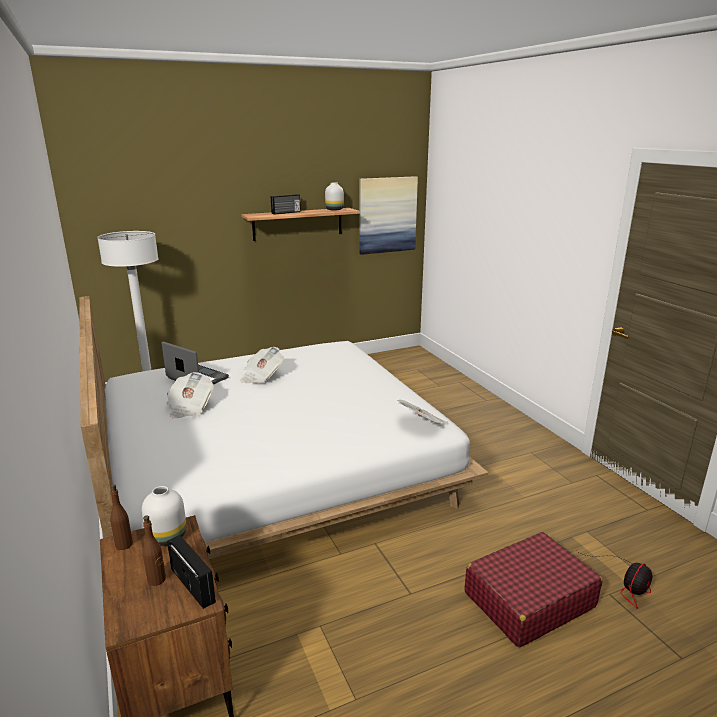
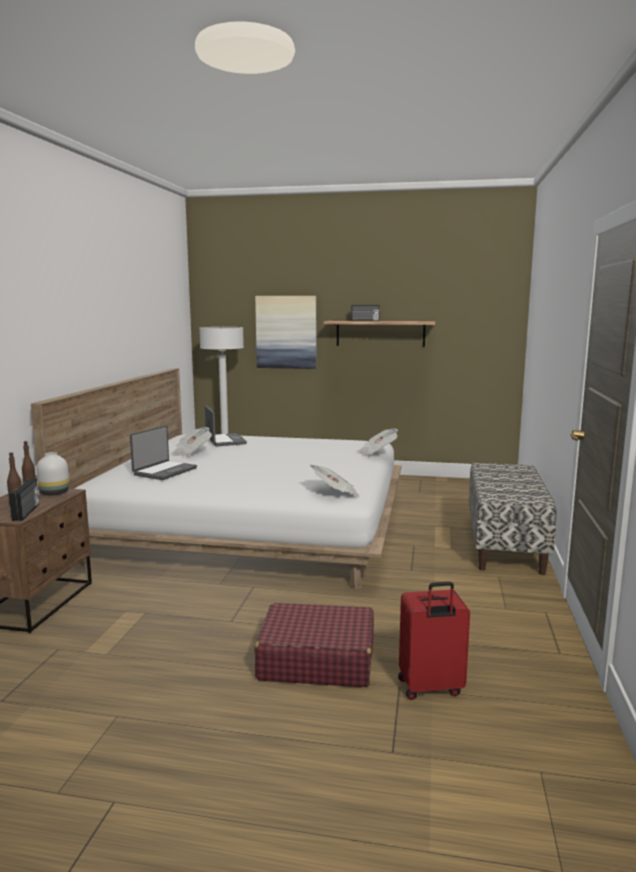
camera: 35 degrees right, 10 degrees down
(210, 447) = (164, 471): none -> laptop
(261, 376) = (270, 447): newspaper -> newspaper (377, 452)
(334, 210) = (413, 321): white vase -> none
(387, 215) = (478, 332): picture -> picture (286, 332)
(495, 417) = (505, 545): none -> bench
(626, 583) = (430, 688): fan -> red suitcase

